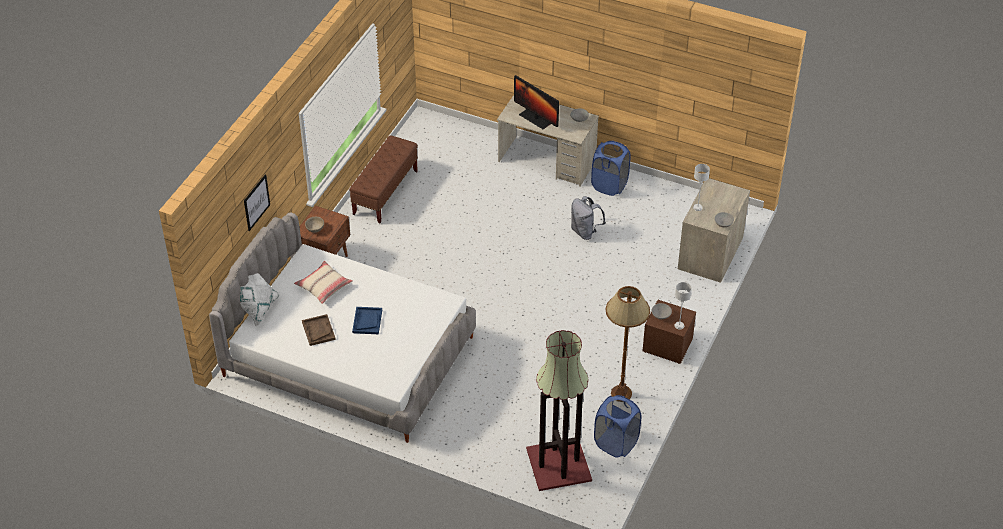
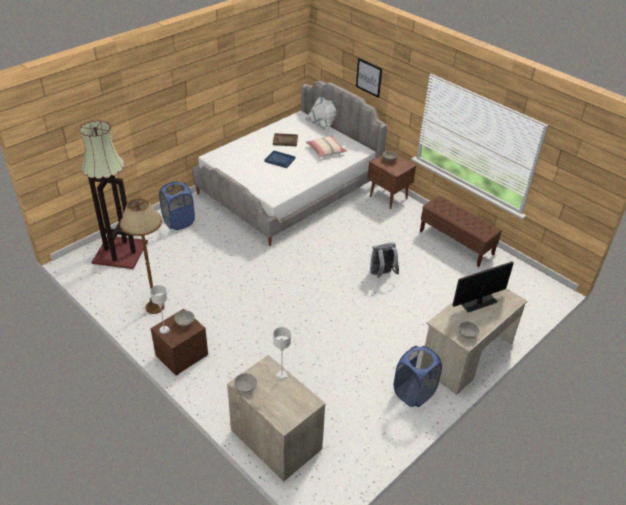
camera: 110 degrees right, 5 degrees down
(585, 232) = (354, 350): grey backpack -> grey backpack (382, 274)
(616, 443) = (112, 287): blue laundry basket -> blue laundry basket (179, 222)

